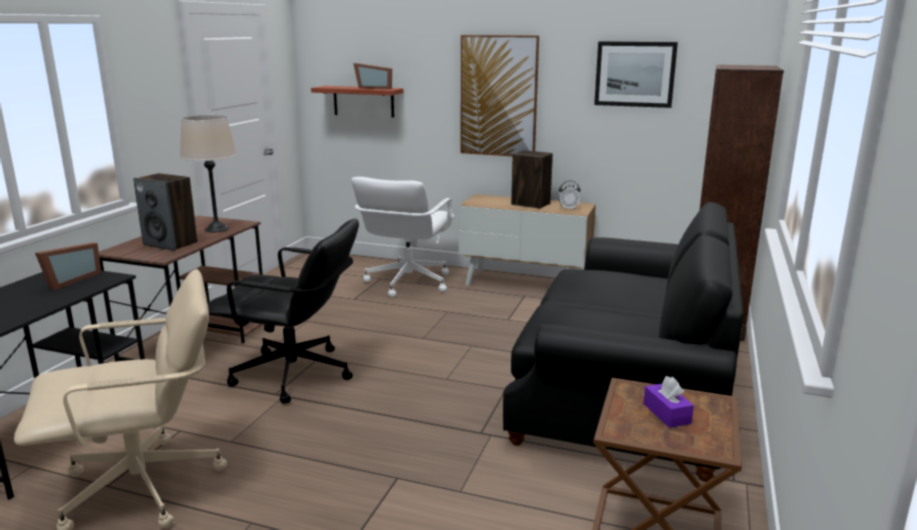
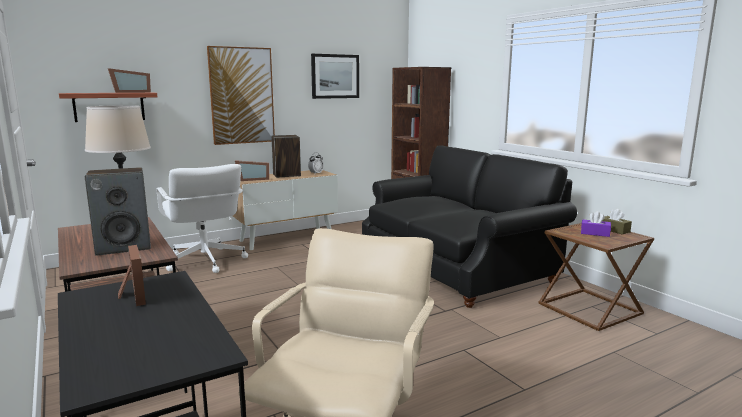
camera: 50 degrees left, 5 degrees down
(294, 375) = (267, 340): black office chair -> none
(484, 201) = (252, 179): none -> picture frame
(716, 424) = (614, 230): none -> brown tissue box

